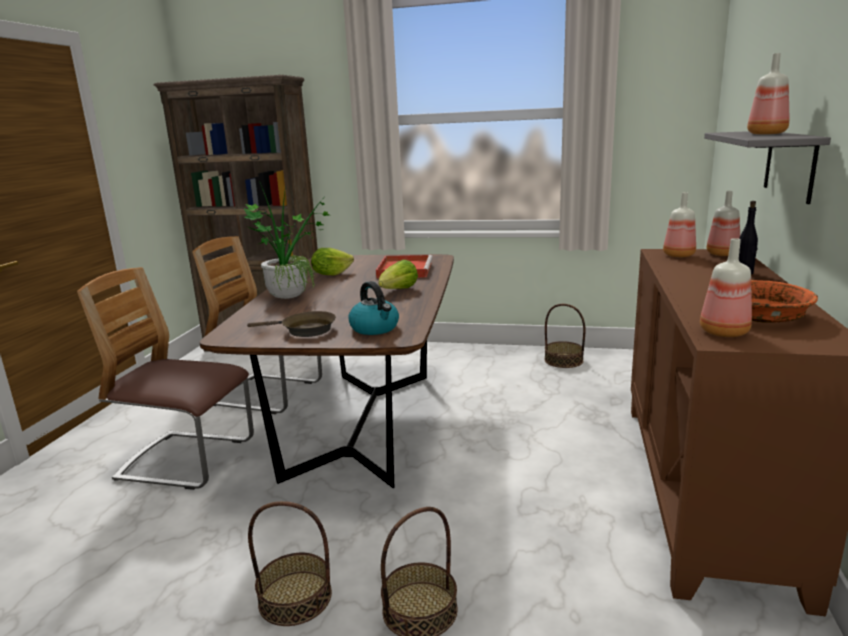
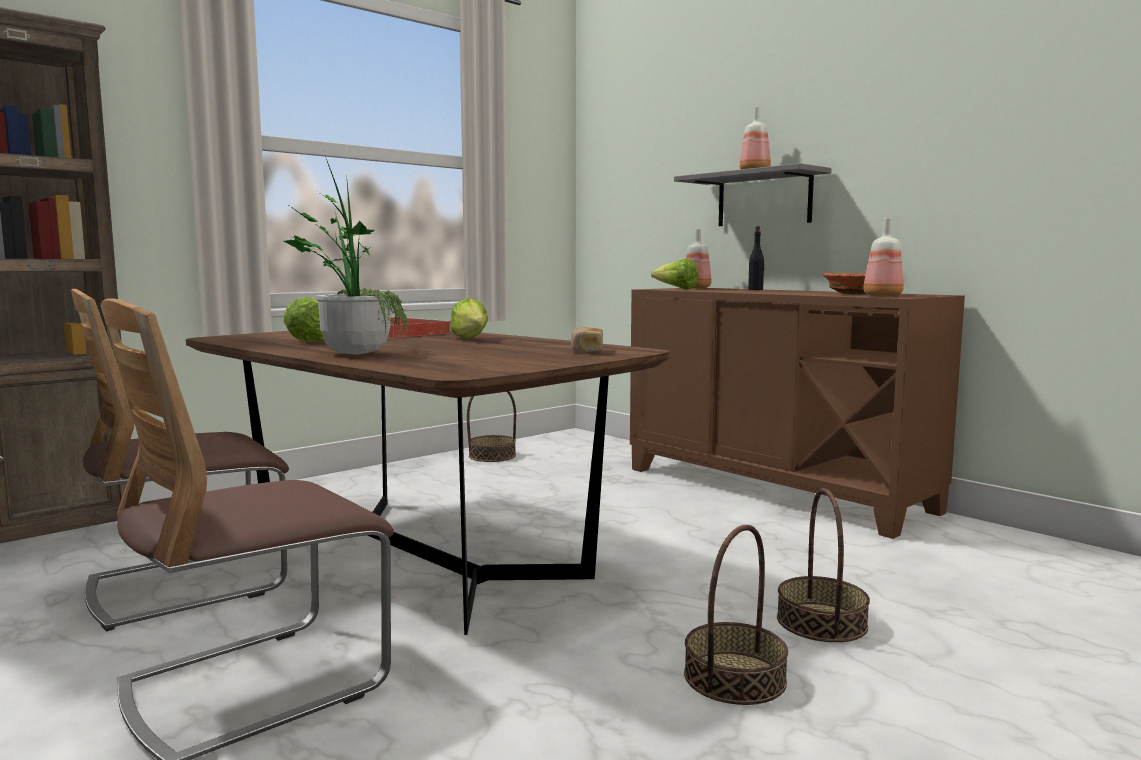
camera: 55 degrees left, 10 degrees down
(304, 330) = (524, 360): brown frying pan -> none
(375, 328) = (586, 351): kettle -> bread
(678, 255) = (676, 289): bottle -> lettuce

